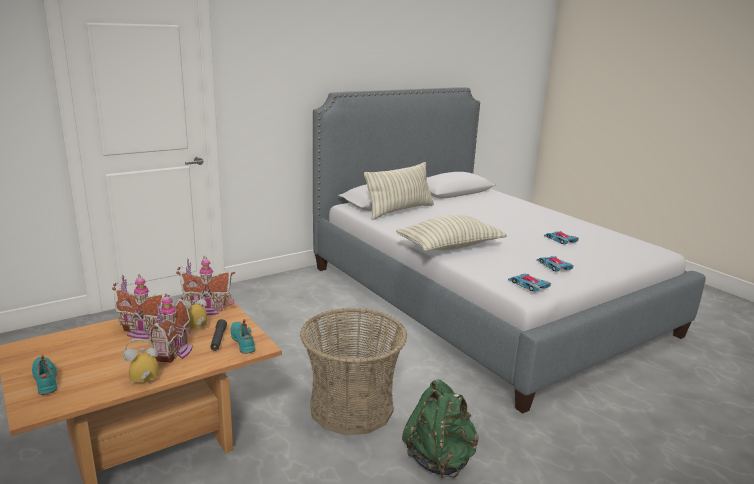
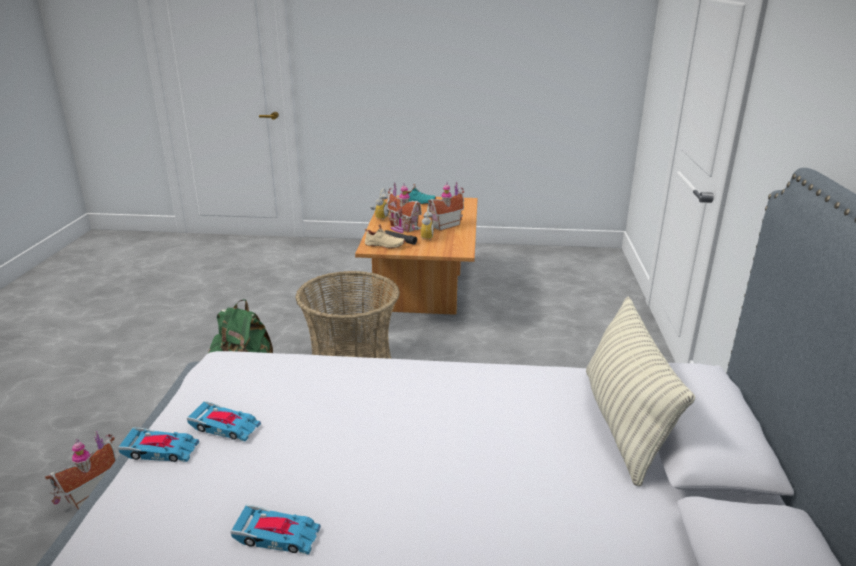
camera: 130 degrees right, 5 degrees up
(207, 309) = (452, 246): toy house -> toy house (89, 493)
(244, 341) = (384, 246): turquoise shoe -> beige shoe
(450, 247) = (404, 382): pillow -> none
(528, 285) = (229, 367): toy car -> toy car (161, 450)

